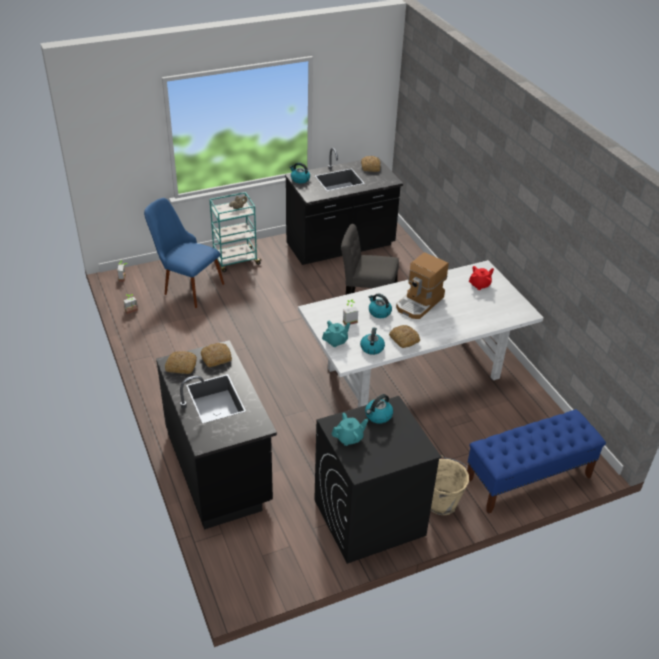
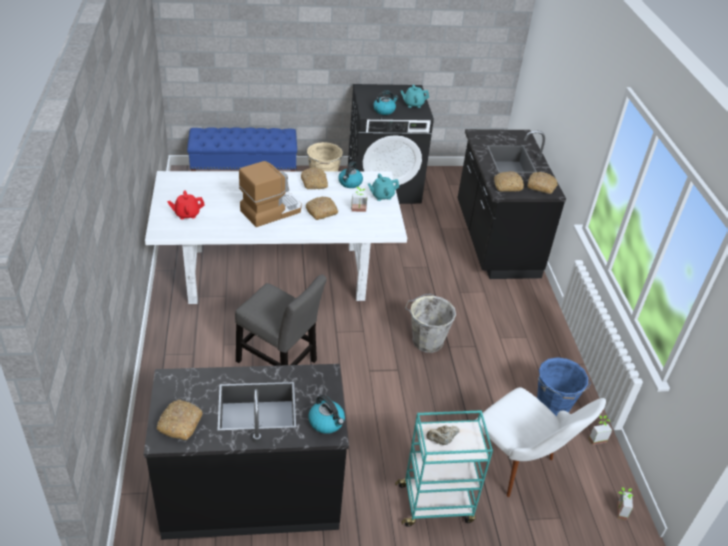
camera: 165 degrees left, 0 degrees up
(162, 323) = (553, 407): none -> blue bucket
(186, 285) = (519, 468): blue chair -> white chair
(266, 347) = (426, 341): none -> grey bucket
(379, 312) = (321, 211): kettle -> bread

